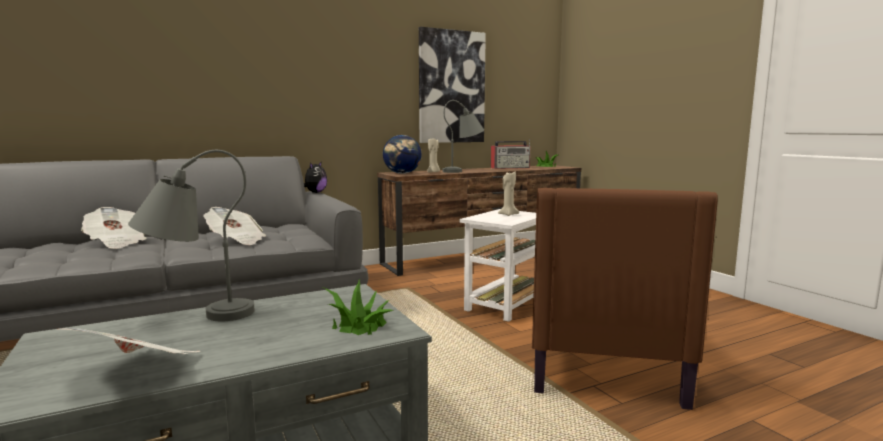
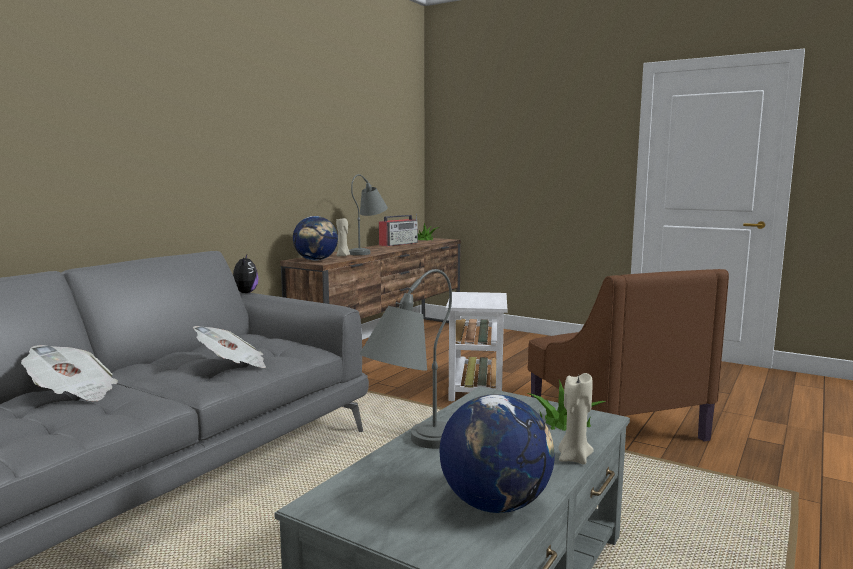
camera: 30 degrees left, 0 degrees up
(137, 371) = (495, 504): newspaper -> globe
(451, 87) = (341, 158): picture -> none
(508, 214) = (476, 297): beige candle -> beige candle (574, 458)

